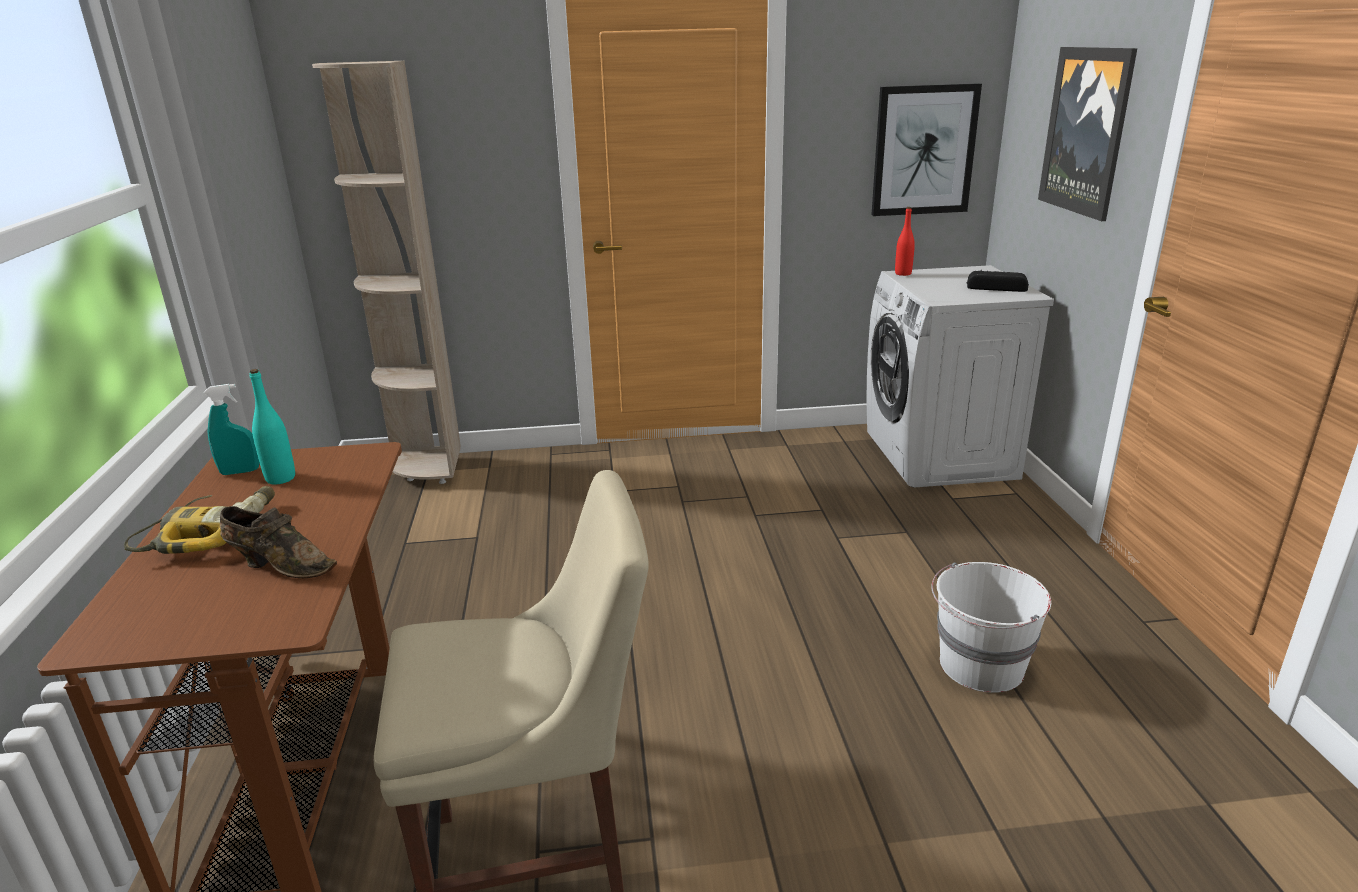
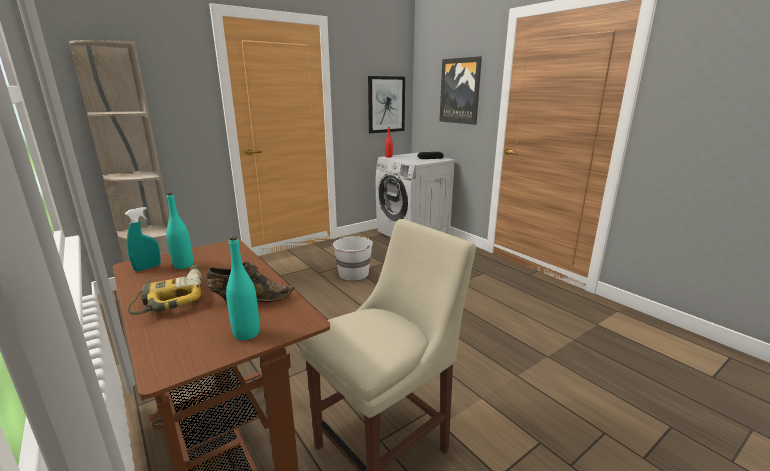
camera: 30 degrees left, 5 degrees down
(214, 621) = (246, 333): none -> turquoise bottle
(980, 666) = (492, 303): white bucket -> white bucket (353, 274)

